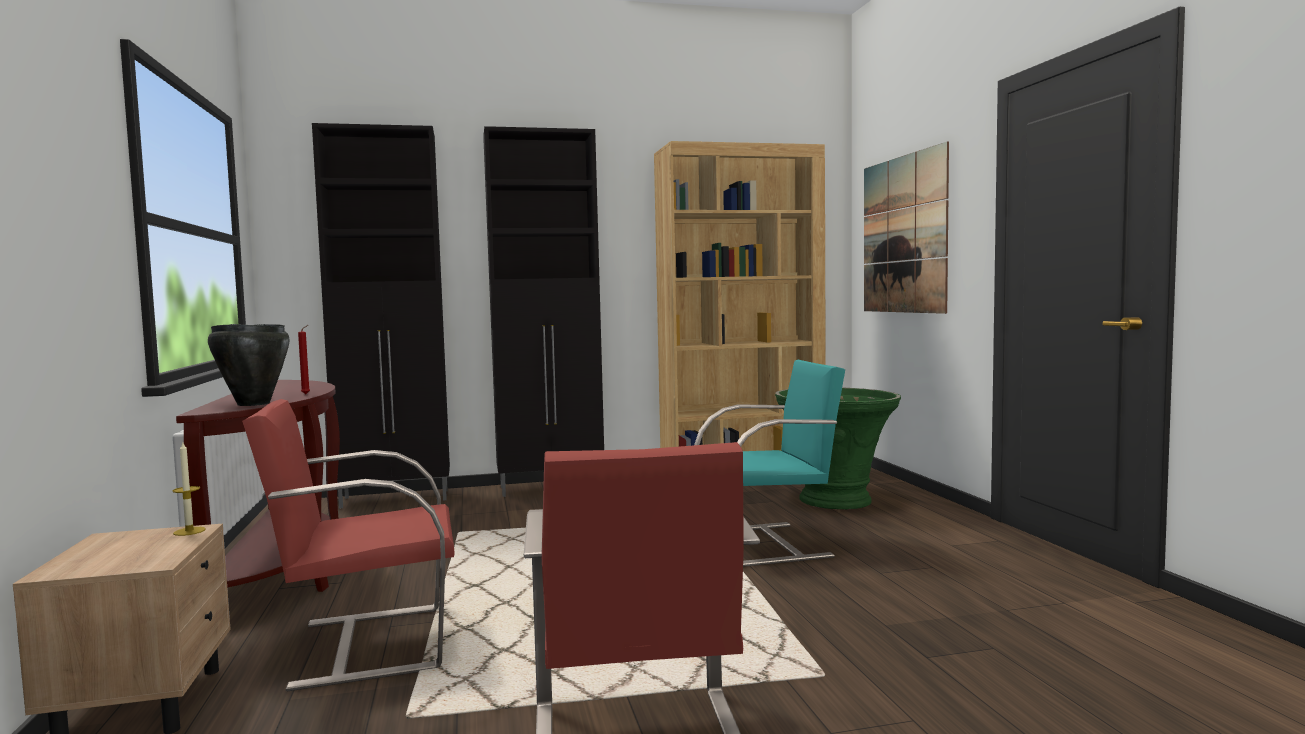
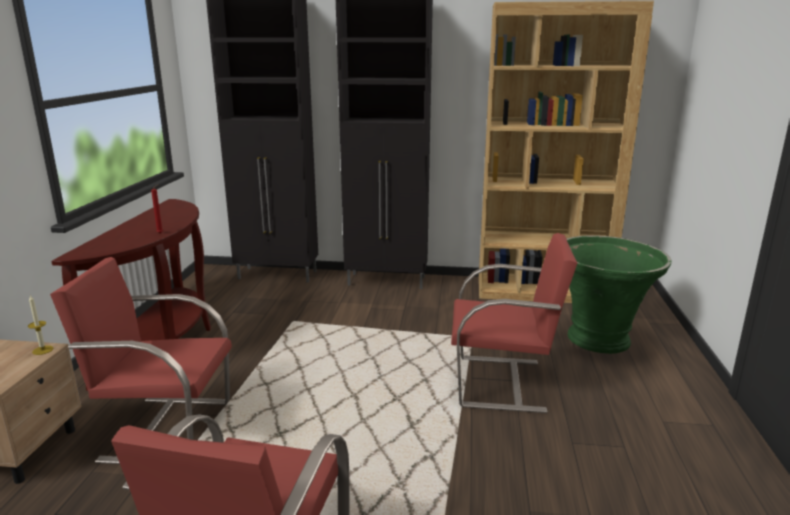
camera: 20 degrees right, 15 degrees up
(252, 404) = (112, 247): black cooking pot -> none
(767, 544) = (503, 383): turquoise chair -> red chair
(904, 234) = (720, 99): picture -> none

